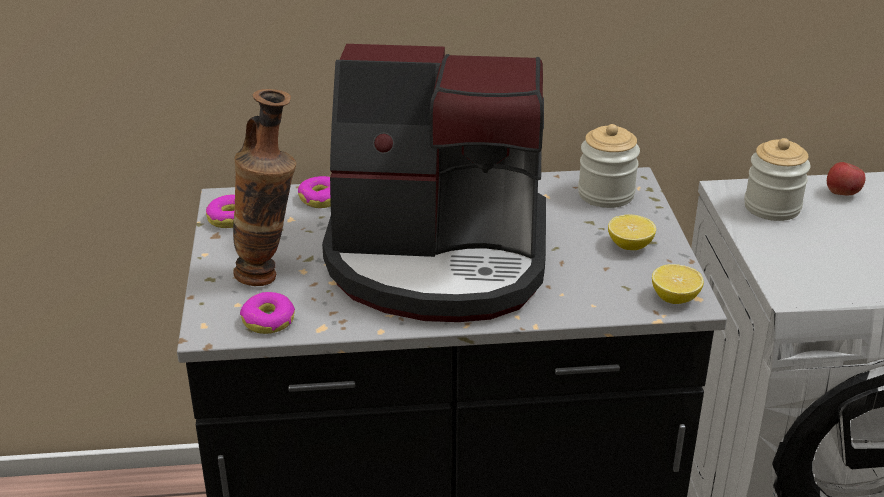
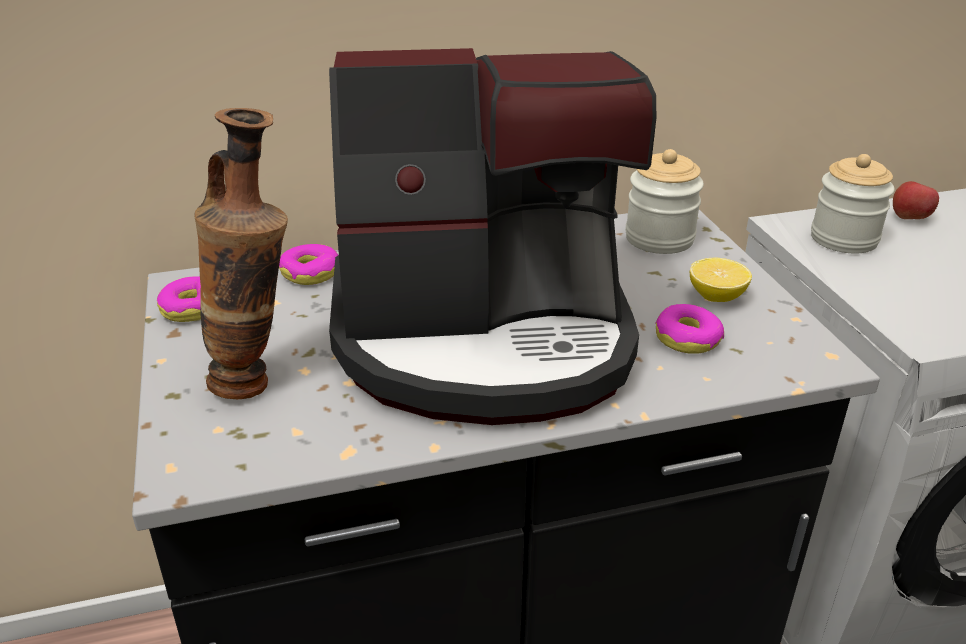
camera: 10 degrees left, 0 degrees up
(268, 321) = (267, 449): donut -> donut (687, 338)
(675, 298) = (804, 358): lemon -> none

